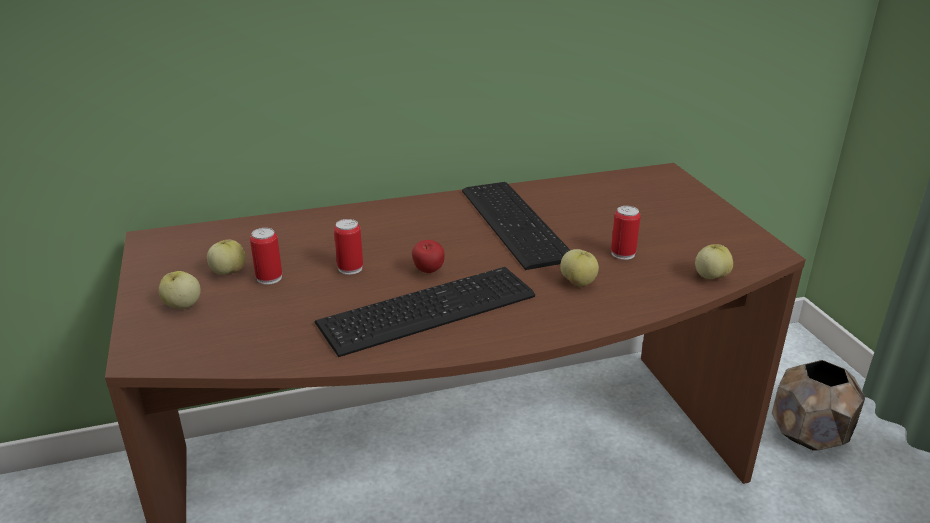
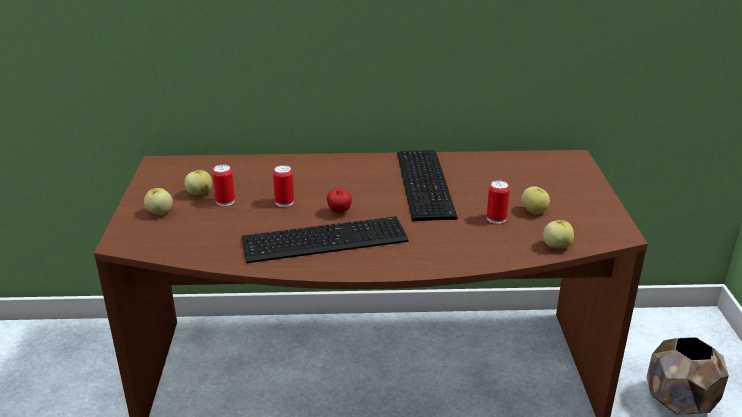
camera: 15 degrees right, 0 degrees up
(578, 282) = (447, 236): apple -> apple (534, 211)

